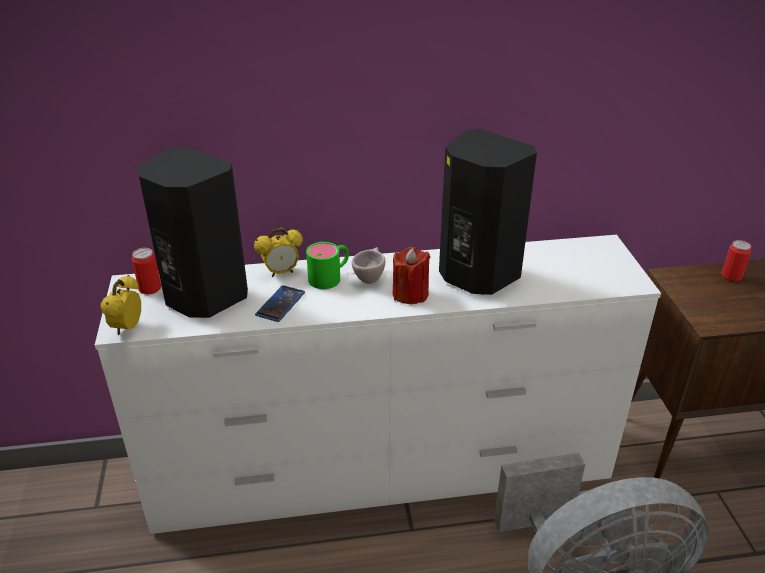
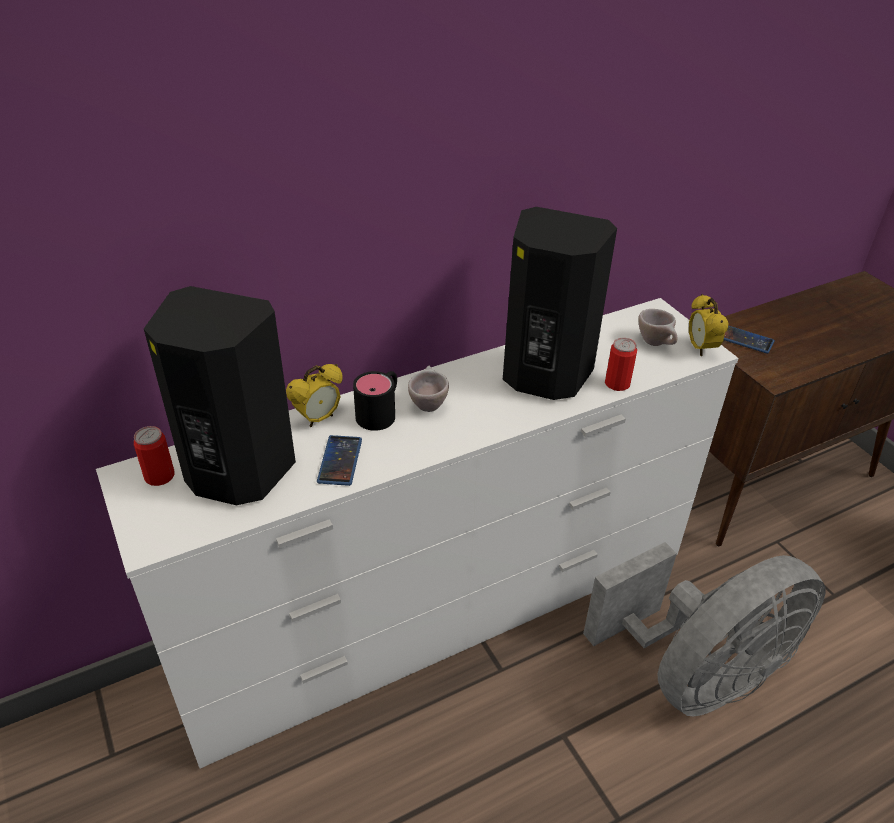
camera: 20 degrees left, 5 degrees up
(127, 328) = (160, 539): alarm clock -> alarm clock (700, 349)
(330, 276) = (380, 411): green mug -> black mug
(410, 294) = (484, 414): red candle -> none
(590, 269) = (656, 344): none -> beige cup
(697, 287) = (745, 340): none -> phone
(731, 276) = (769, 321): can -> can (617, 383)

